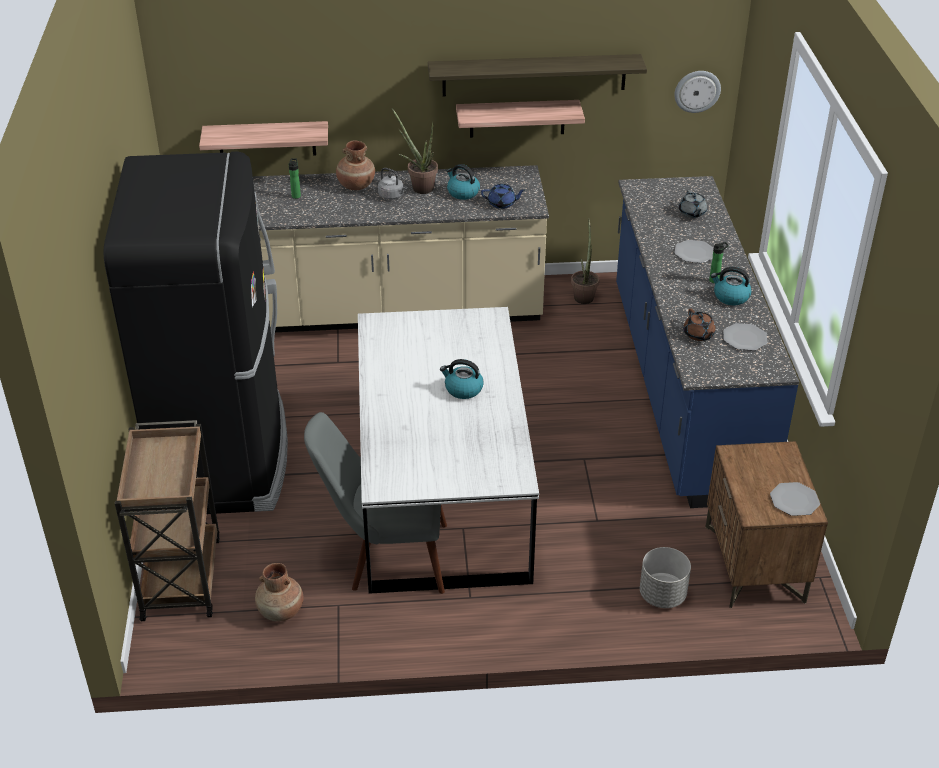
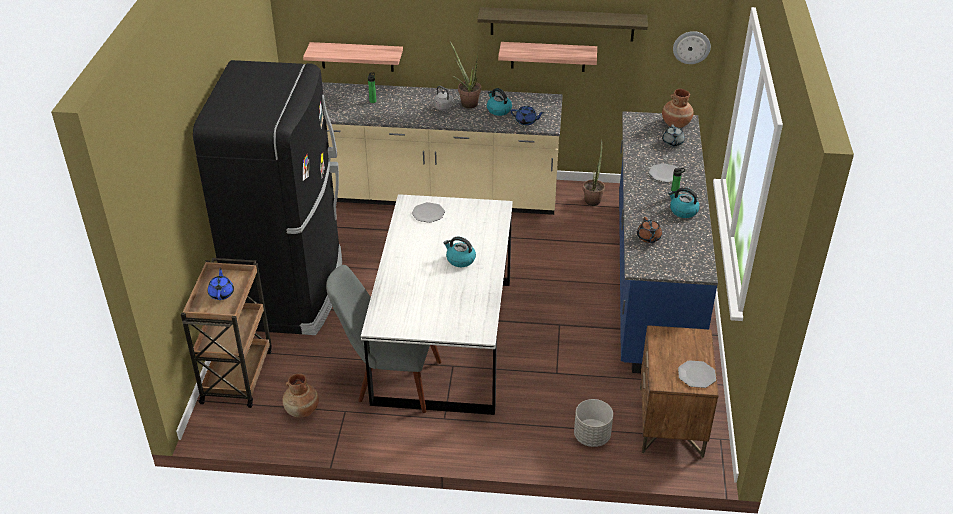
camera: 10 degrees right, 0 degrees up
(161, 469) = (221, 293): none -> blue teapot
(356, 185) = (419, 97): brown vase -> brown vase (675, 123)
(744, 338) = (684, 244): plate -> plate (428, 213)

